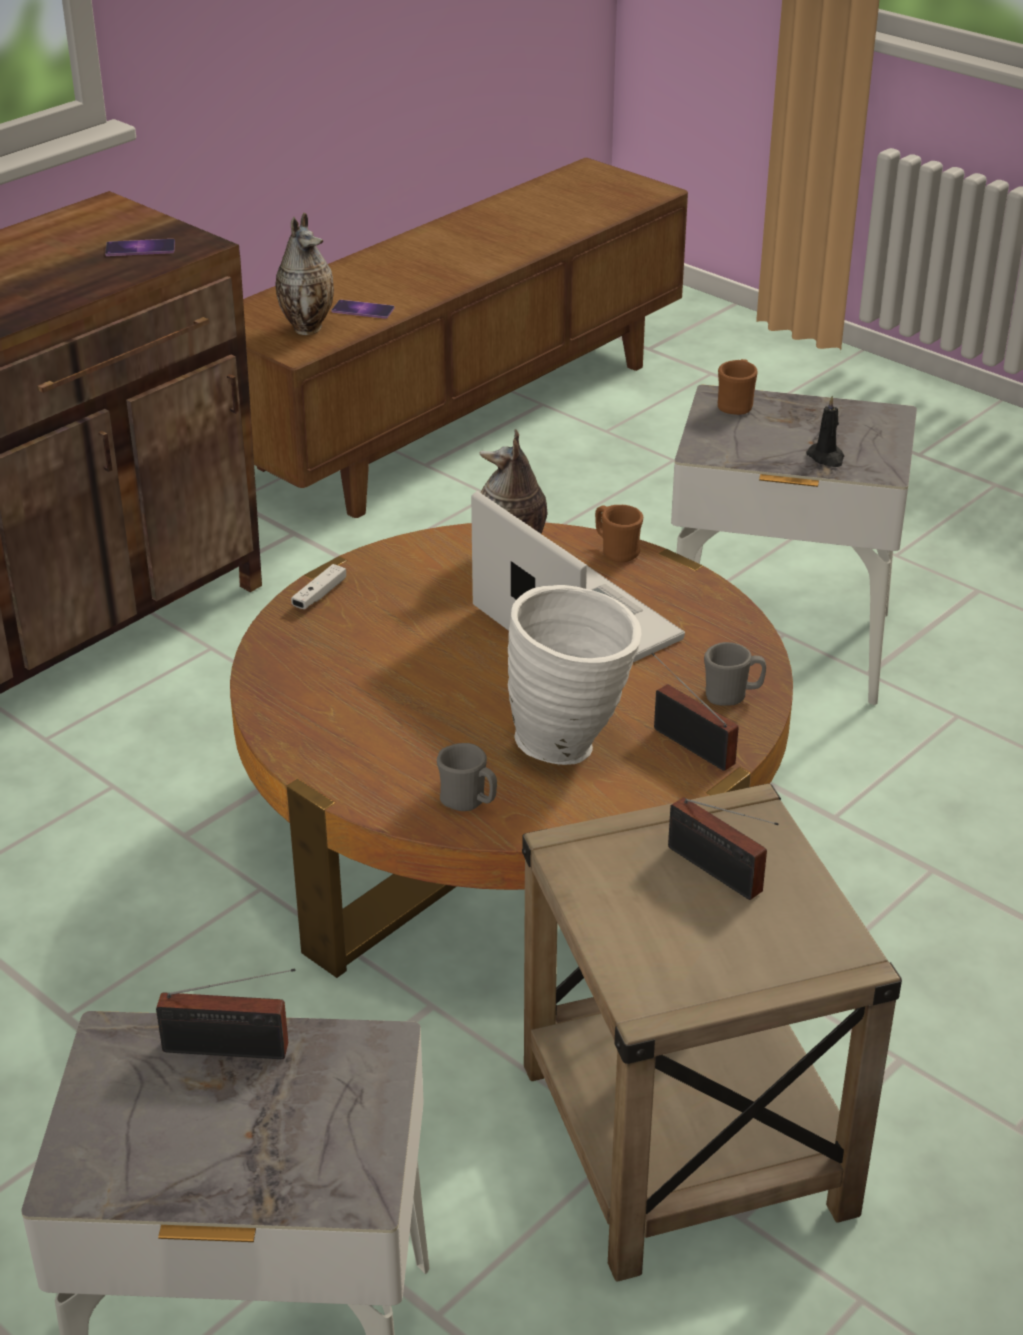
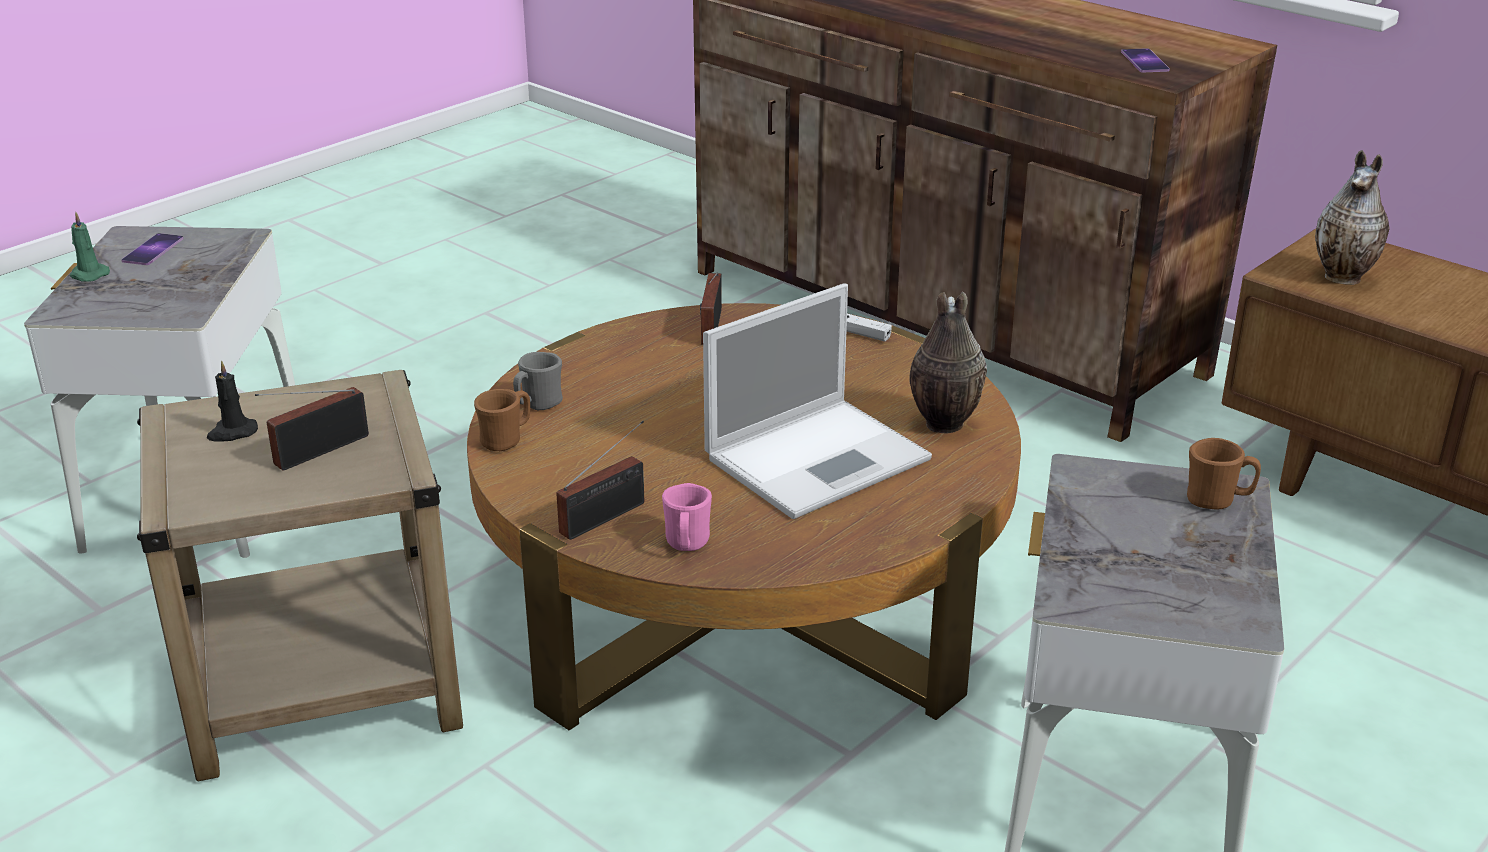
camera: 90 degrees right, 5 degrees down
(225, 1193) = (88, 275): none -> green candle
(232, 1050) = (210, 271): radio -> radio (710, 329)
(363, 310) = (1410, 304): phone -> phone (153, 250)
(573, 744) = (614, 454): white vase -> none
(616, 551) = (966, 484): brown mug -> brown mug (506, 440)
(732, 696) = (687, 545): grey mug -> pink mug
(826, 457) = (1094, 559): black candle -> black candle (232, 432)

